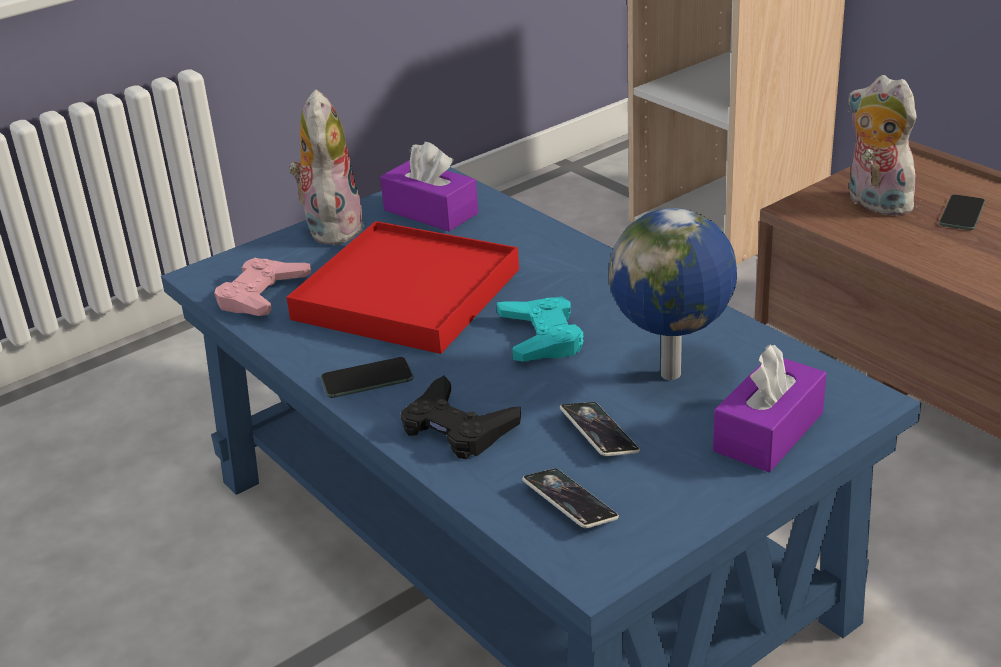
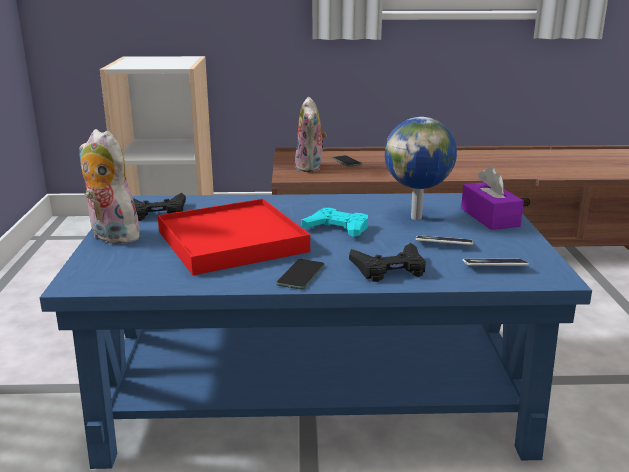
camera: 55 degrees left, 10 degrees down
(262, 295) = (144, 274): pink game controller -> none
(430, 212) = (157, 212): purple tissue box -> black game controller
(874, 204) = (311, 168): plush toy -> plush toy turned 90 degrees counterclockwise

